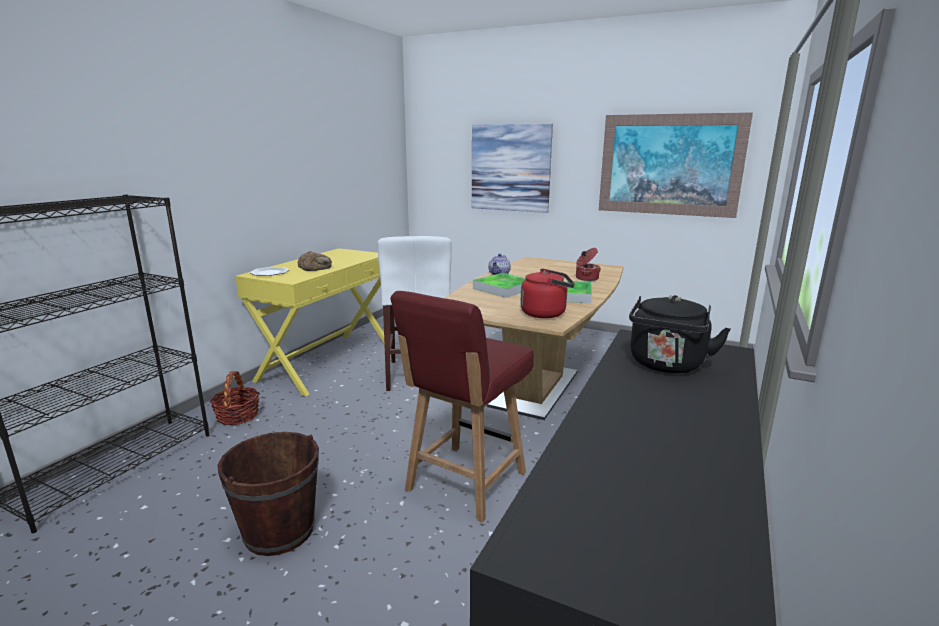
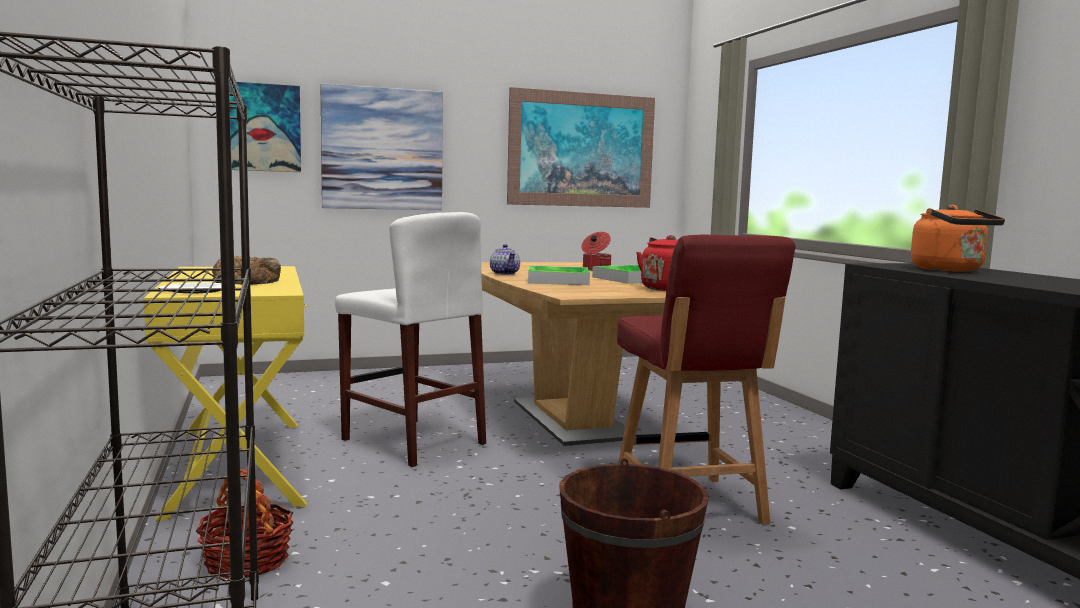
camera: 45 degrees left, 10 degrees down
(441, 156) = (262, 127): none -> picture
(666, 365) = (950, 270): black kettle -> orange kettle

